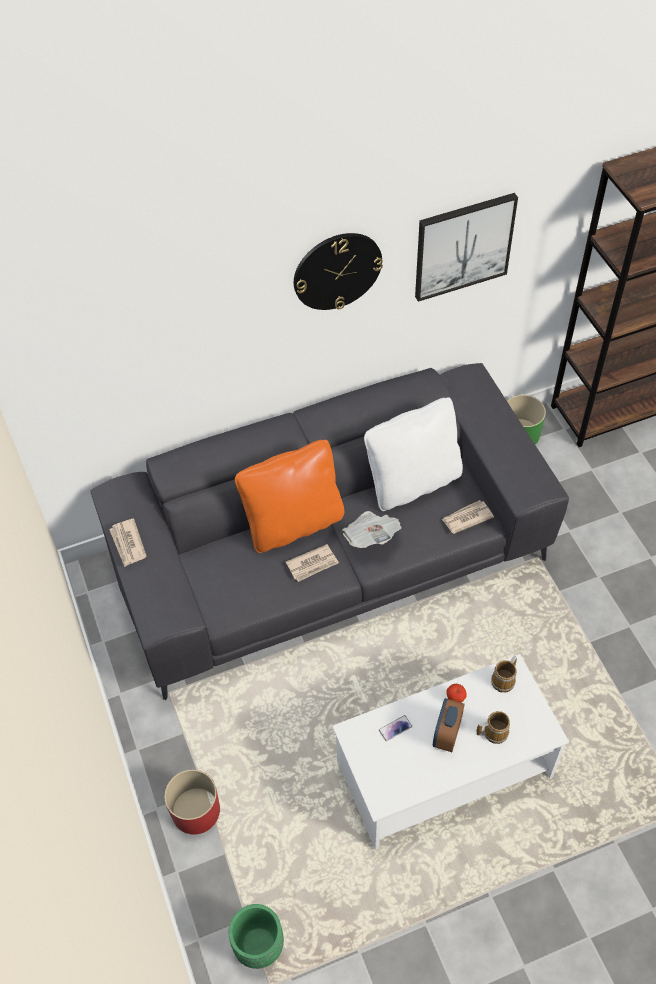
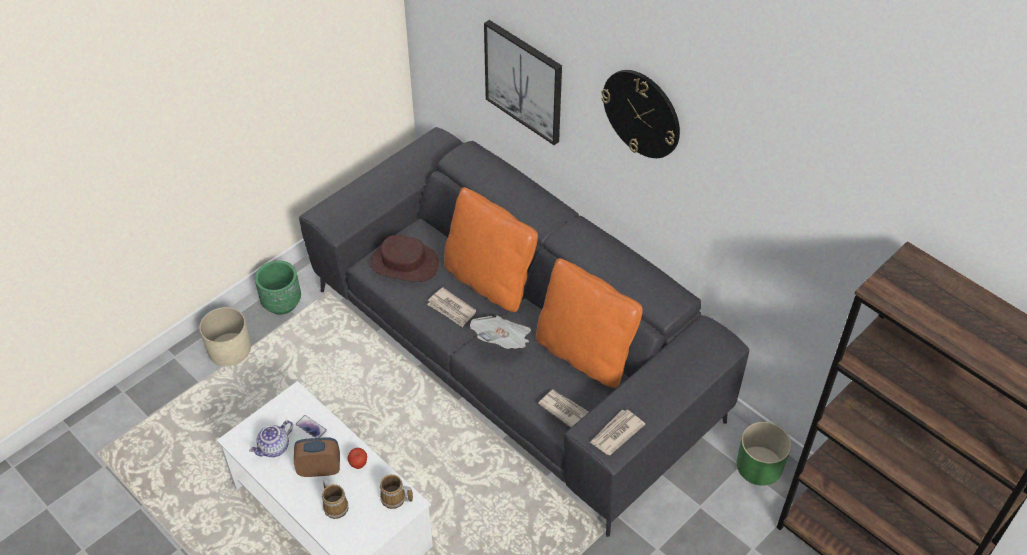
camera: 65 degrees right, 5 degrees down
(128, 544) = (389, 166): newspaper -> newspaper (616, 433)
(196, 811) = (229, 349): red planter -> beige planter
(235, 585) = (404, 263): none -> brown hat
(258, 944) = (128, 433): green planter -> green planter (282, 303)
(406, 768) = (274, 448): none -> teapot
(413, 482) = (584, 354): white pillow -> orange pillow
(463, 246) = (756, 200): picture -> picture (524, 81)

